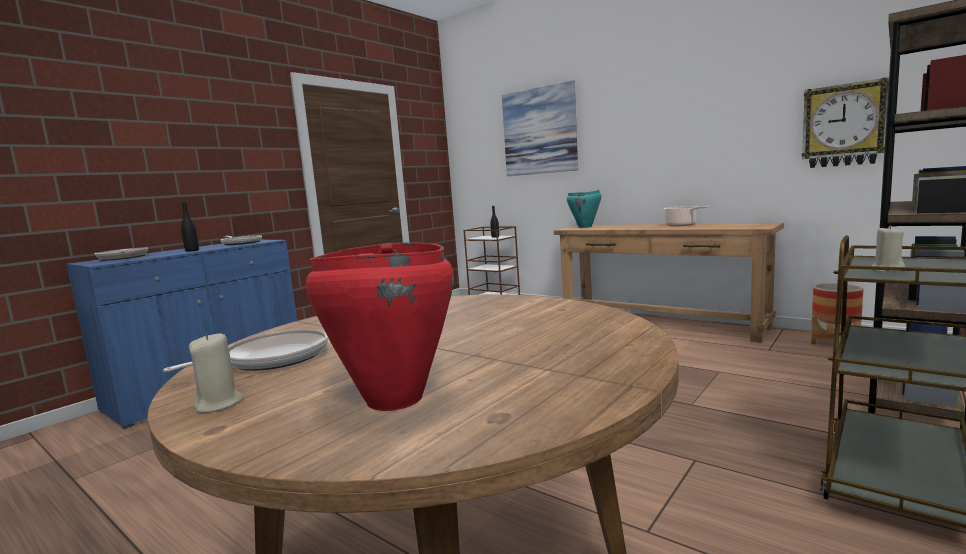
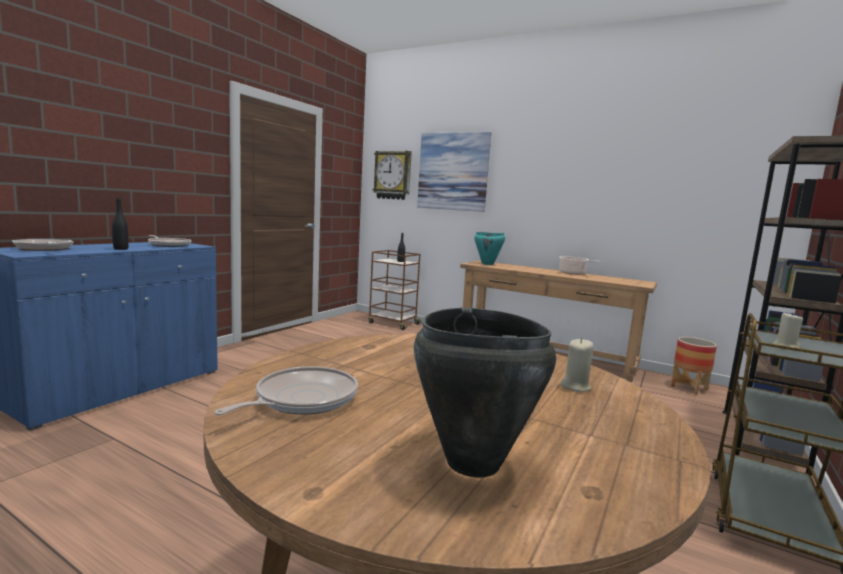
camera: 10 degrees left, 0 degrees up
(219, 404) = (291, 457): beige candle -> beige candle (575, 386)
(393, 399) = (472, 463): red cooking pot -> black cooking pot
(844, 125) = (714, 209): wall clock -> wall clock (393, 175)

